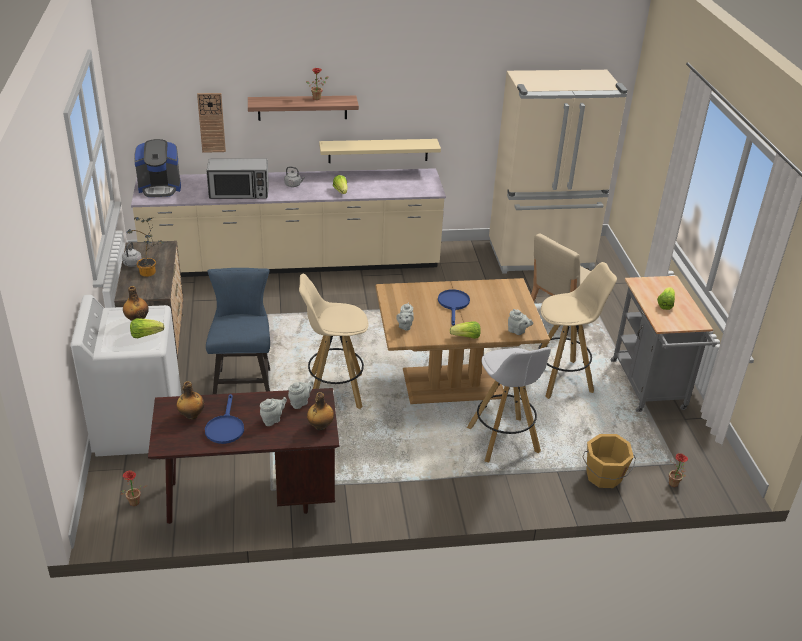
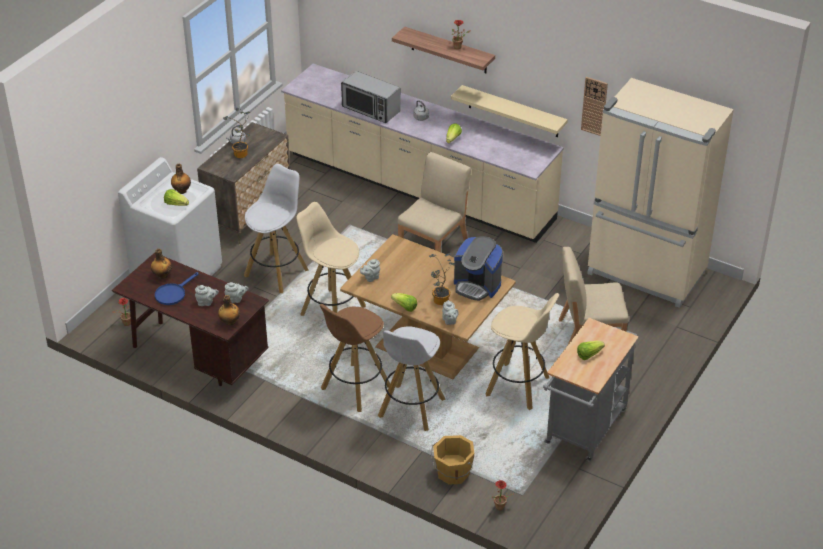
camera: 40 degrees right, 5 degrees up
(160, 188) = (317, 82): coffee machine -> coffee machine (477, 285)
(211, 122) = (374, 38): wall clock -> wall clock (594, 106)
(243, 382) = (277, 272): blue chair -> white stool
(359, 301) = (434, 245): none -> beige chair
(436, 448) = (355, 388): none -> brown stool
(453, 304) = (429, 277): blue frying pan -> none
(488, 320) = (440, 301): none -> potted plant

